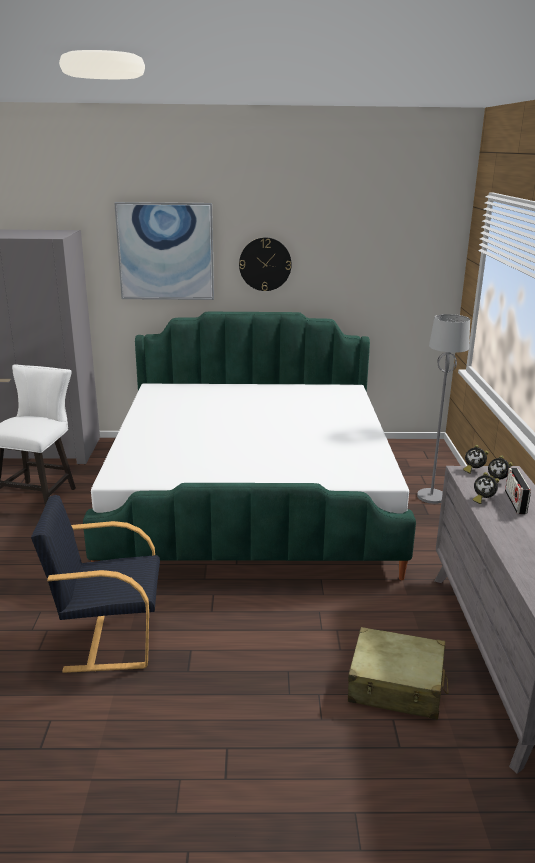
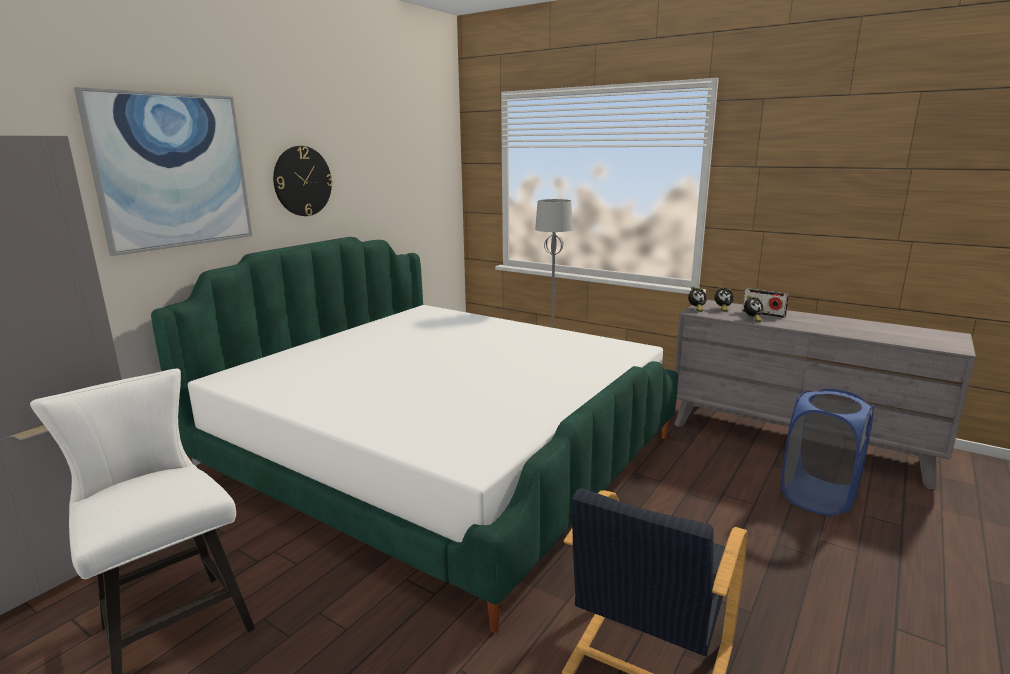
camera: 55 degrees left, 5 degrees down
(396, 685) = (818, 496): beige suitcase -> blue laundry basket

